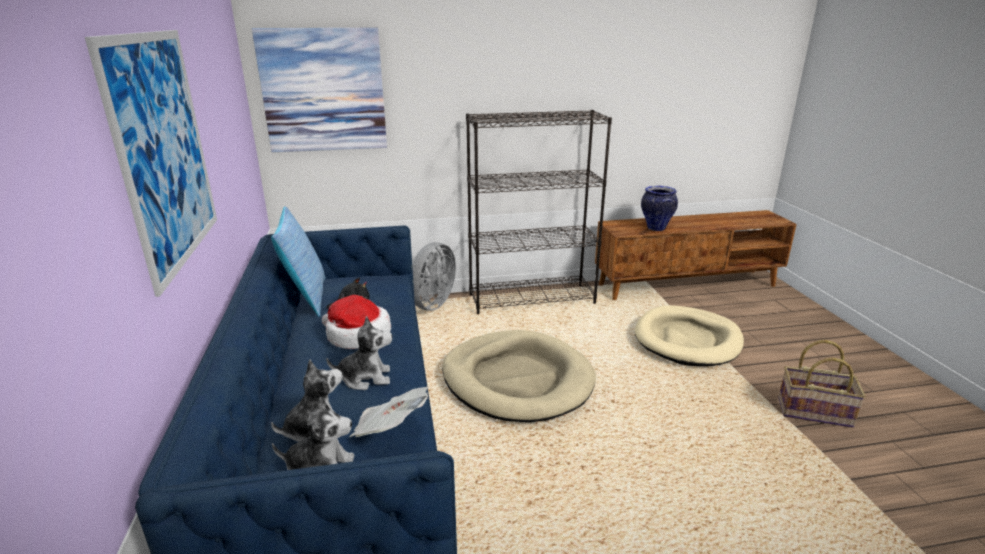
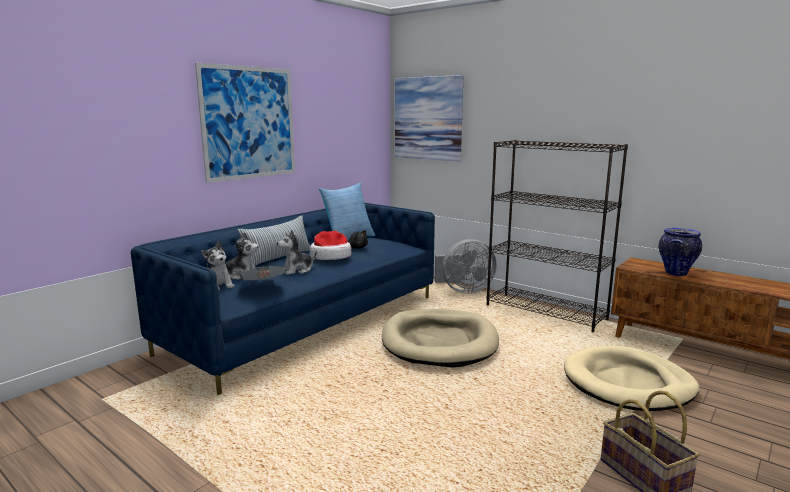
camera: 50 degrees right, 10 degrees down
(289, 372) = (278, 258): none -> pillow
(365, 378) = (297, 270): plush toy -> plush toy turned 105 degrees clockwise

